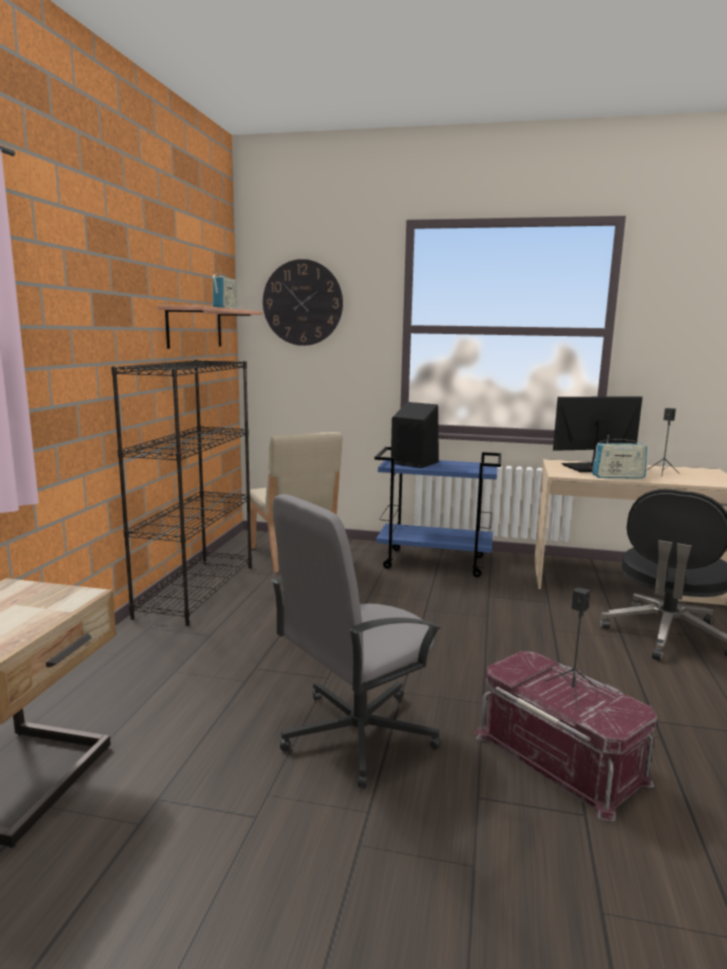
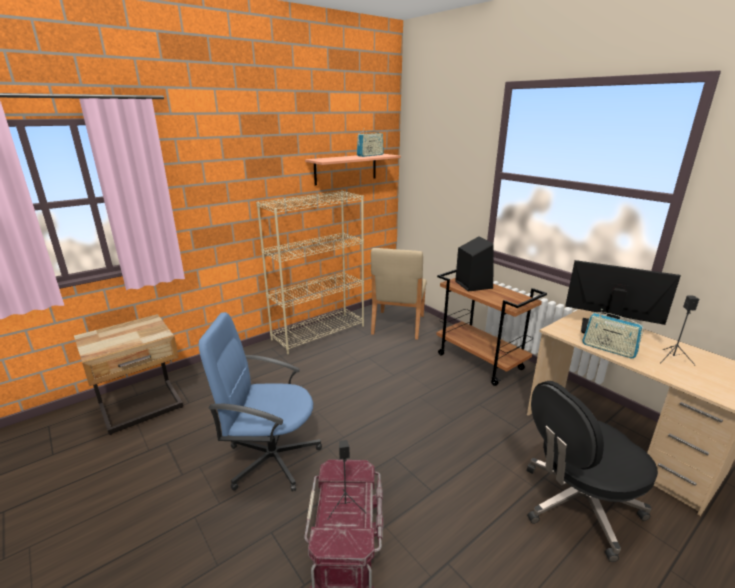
camera: 40 degrees right, 10 degrees up
(197, 590) = (319, 332): black bookcase -> beige bookcase
(302, 303) = (434, 148): wall clock -> none
(356, 734) = (271, 458): grey office chair -> blue office chair
(435, 562) = (480, 362): blue cart -> brown cart

